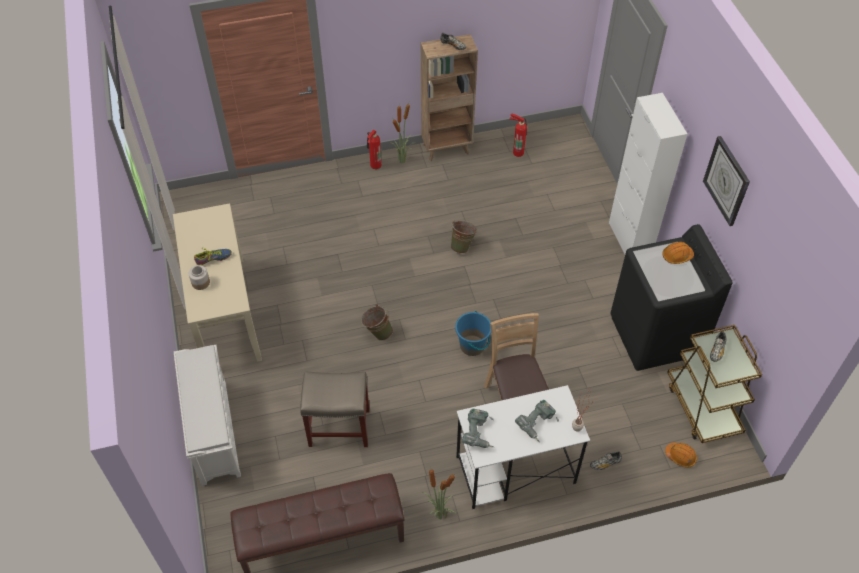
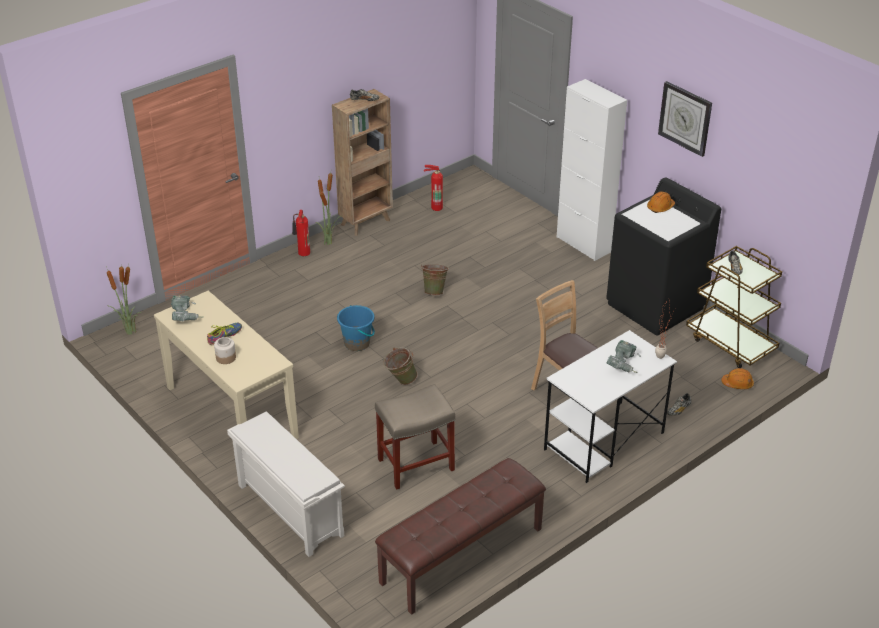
camera: 25 degrees left, 15 degrees down
(440, 516) = (560, 498): potted plant -> potted plant (130, 332)
(472, 346) = (498, 362): blue bucket -> blue bucket (357, 343)
(479, 434) = (579, 387): power drill -> power drill (186, 316)

